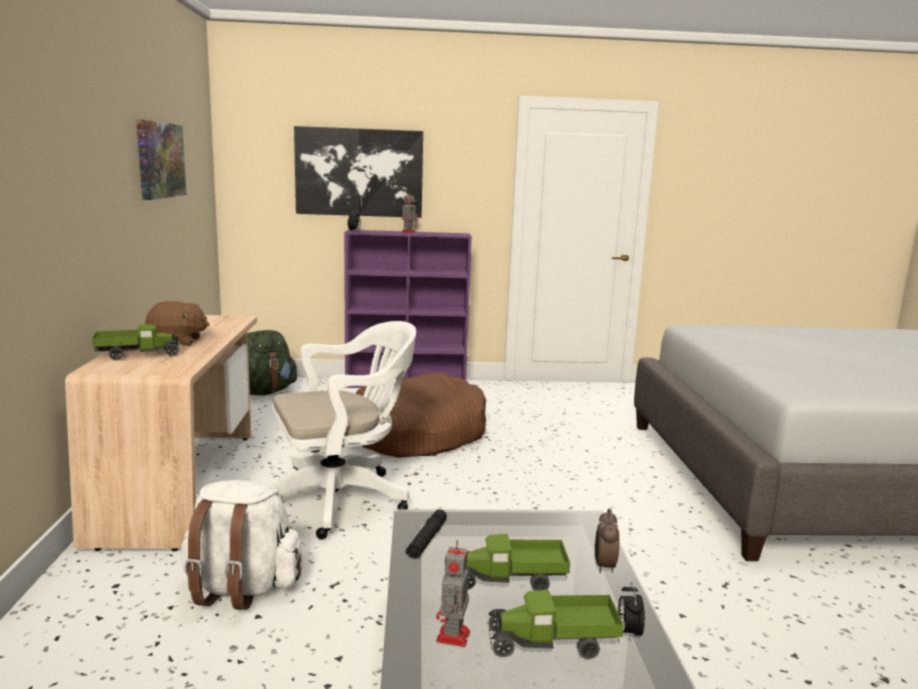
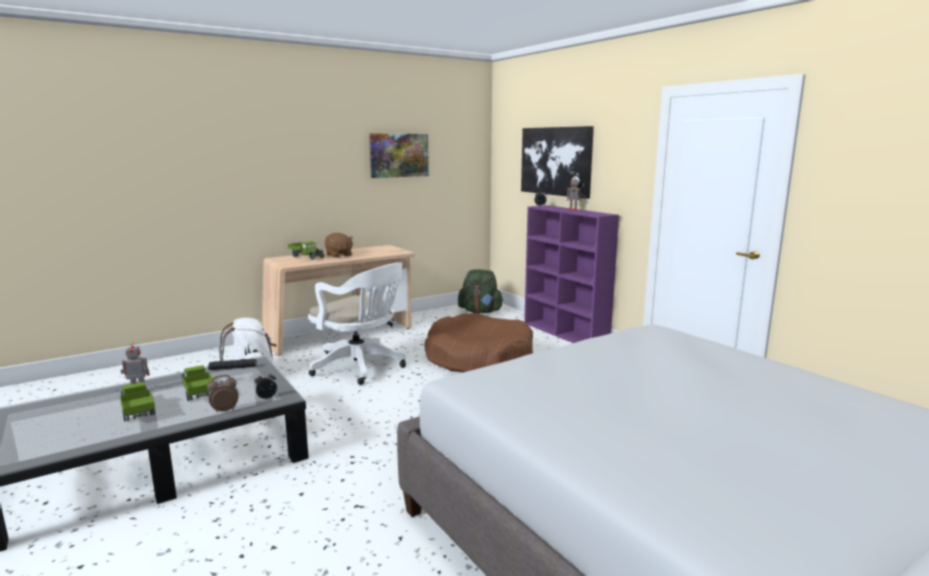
camera: 60 degrees right, 0 degrees up
(628, 632) = (151, 426): alarm clock -> alarm clock (267, 397)

